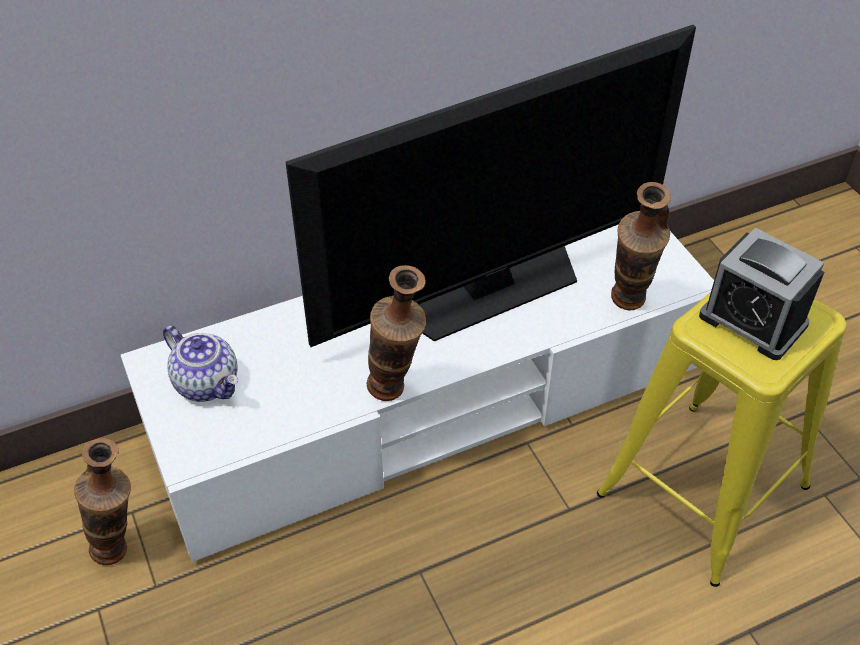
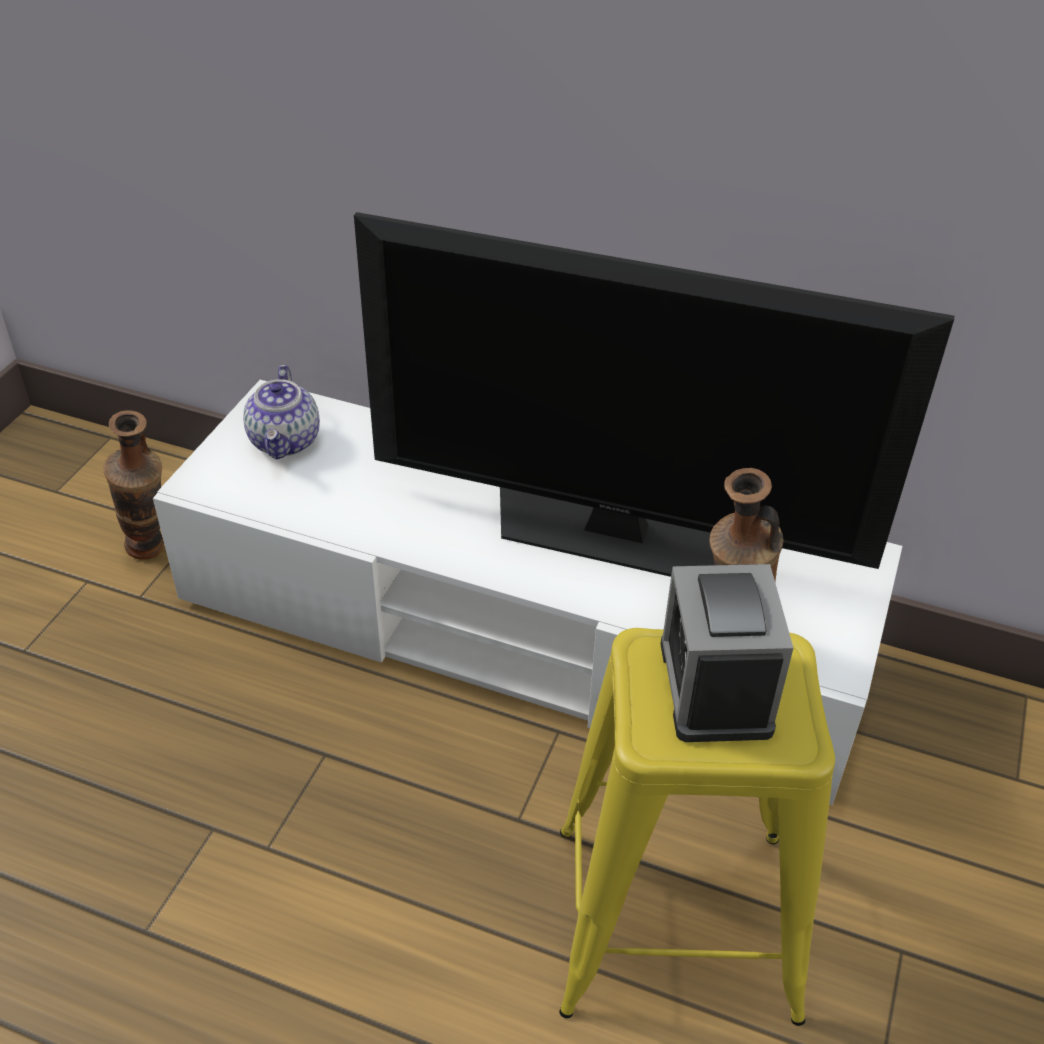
camera: 45 degrees right, 5 degrees down
(396, 394) = (409, 555): vase -> none

